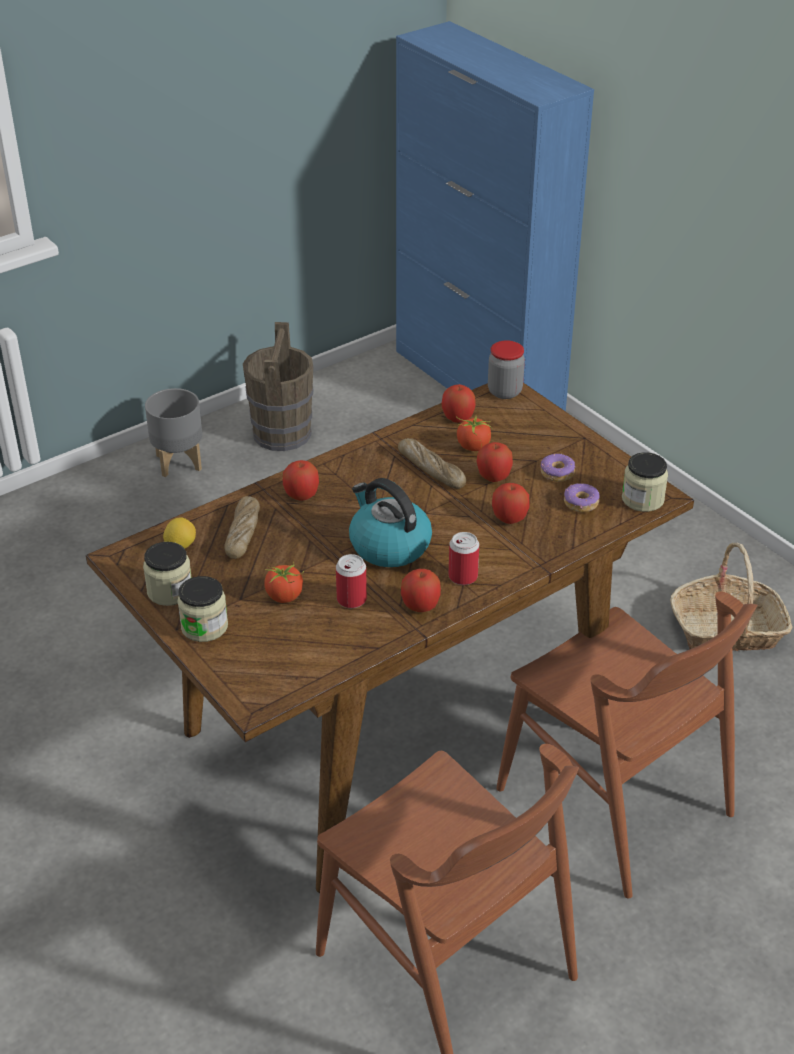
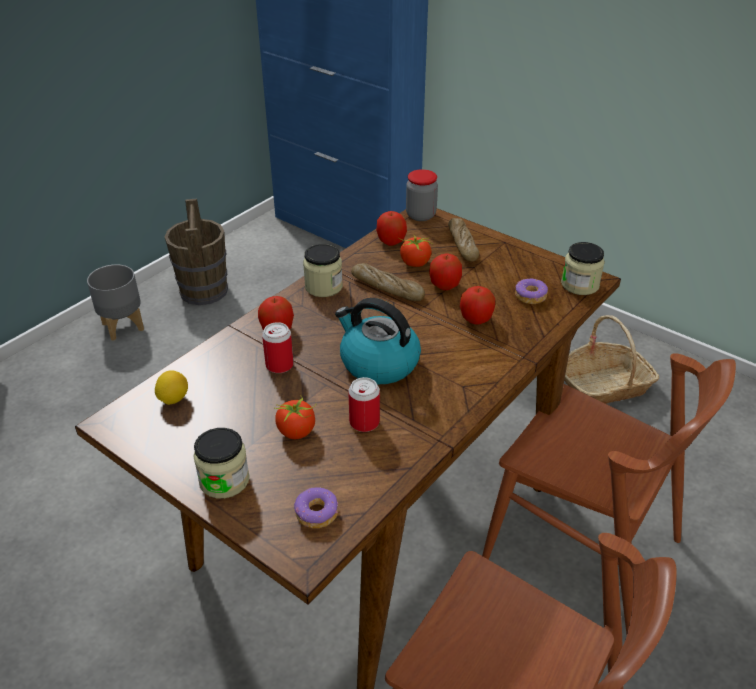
camera: 15 degrees left, 0 degrees up
(170, 591) = (176, 448): jar -> jar (323, 287)
(242, 533) = (232, 375): bread -> bread (462, 245)
(420, 605) = (433, 416): apple -> none
(463, 576) = (460, 380): can -> can (279, 365)
(557, 473) = (497, 274): donut -> donut (317, 513)

